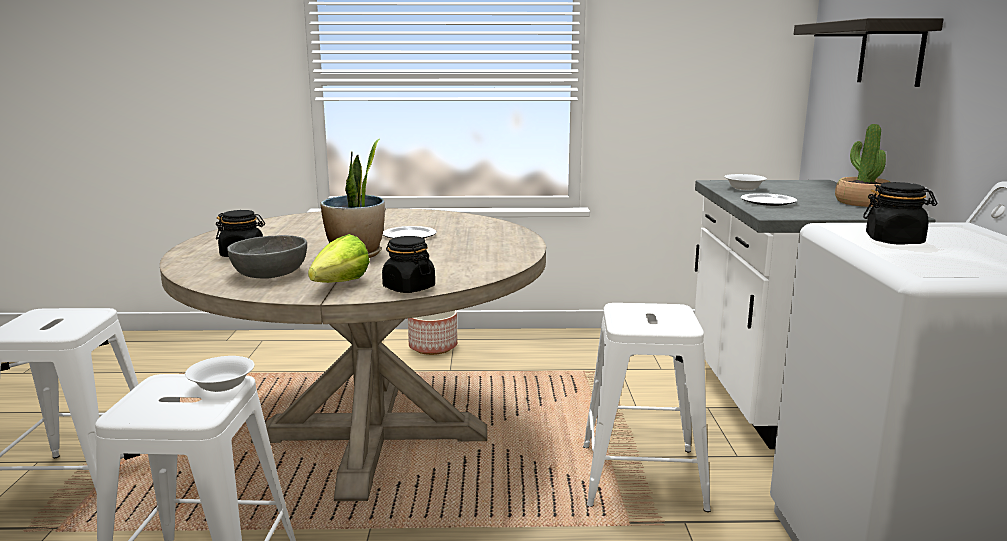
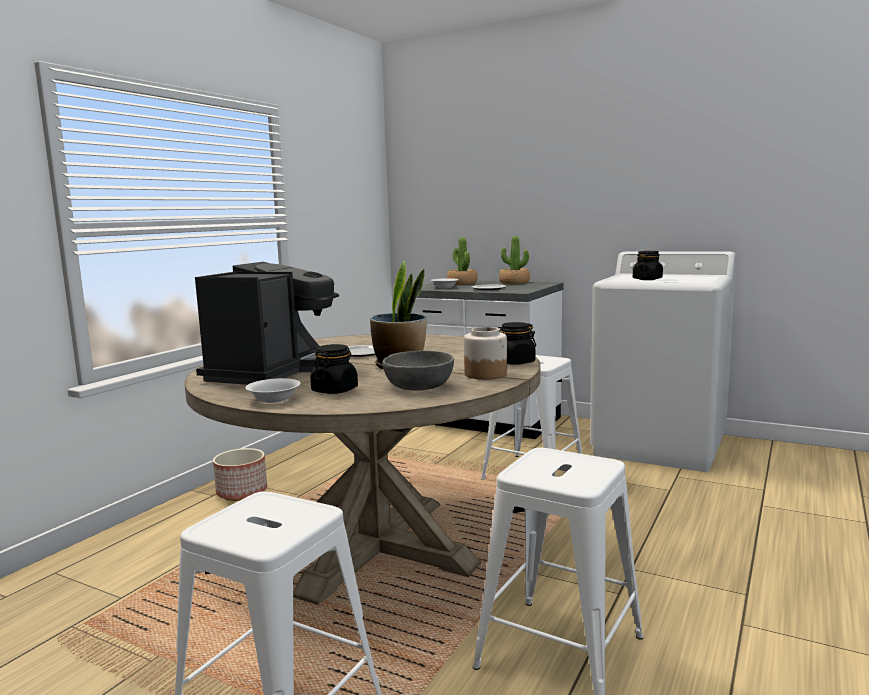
camera: 60 degrees left, 5 degrees down
(223, 385) = (549, 455): white bowl -> white bowl (274, 399)
(310, 229) = (274, 371): none -> coffee machine
(335, 286) = (485, 374): lettuce -> jar
(799, 188) = (462, 283): none -> potted plant
(891, 53) = (486, 196): shelf -> none

